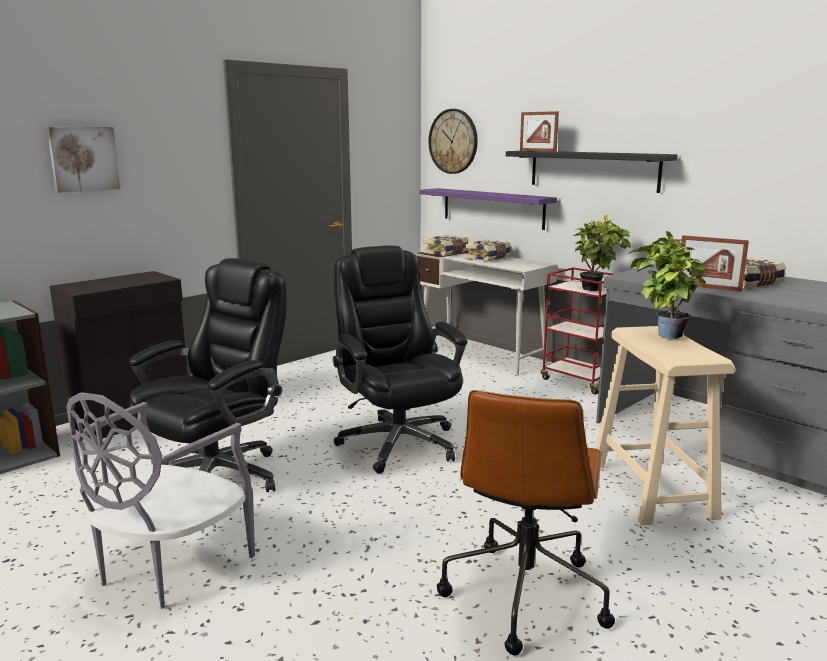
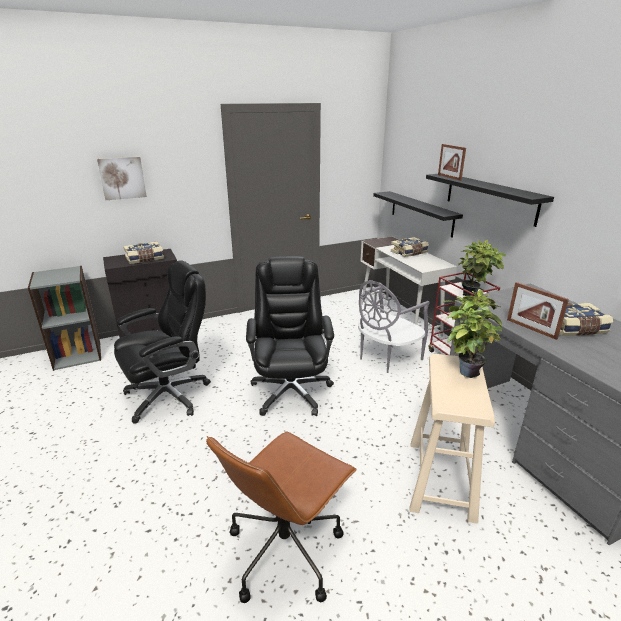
camera: 20 degrees right, 10 degrees up
(169, 567) = (101, 462): grey chair -> grey chair (386, 357)
(446, 253) = (384, 243): book -> book (145, 259)
(453, 141) = (401, 157): wall clock -> none
(492, 208) = (421, 213): purple shelf -> black shelf

